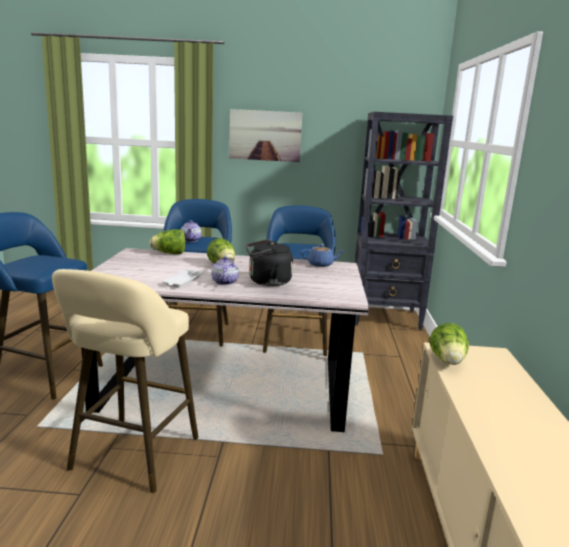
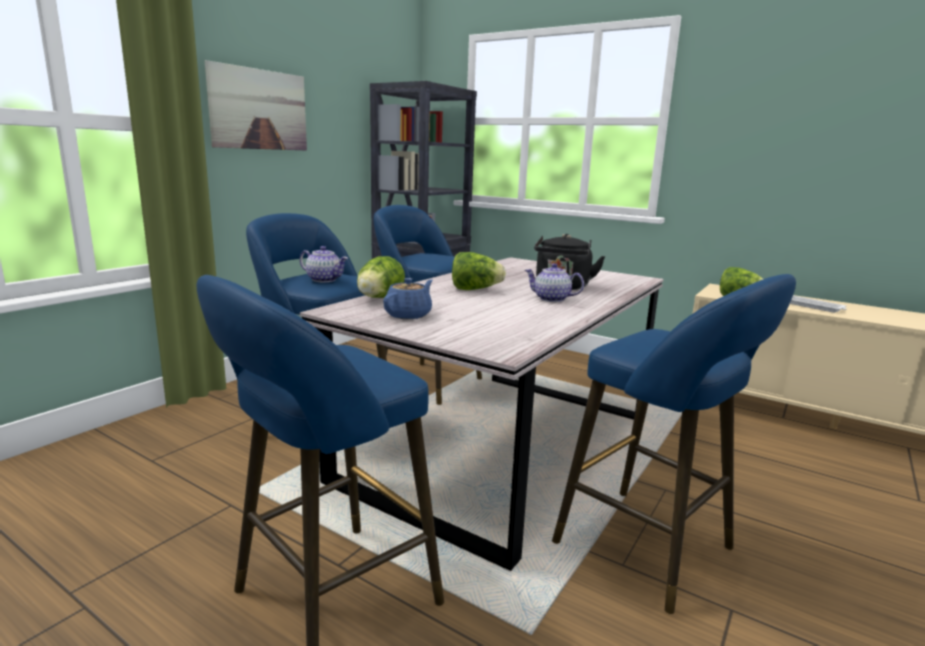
camera: 60 degrees left, 0 degrees up
(131, 457) = (652, 550): beige stool -> blue stool
(183, 281) = (535, 311): white tray -> white tray (814, 307)
(321, 264) = (508, 265): blue teapot -> blue teapot (409, 315)

